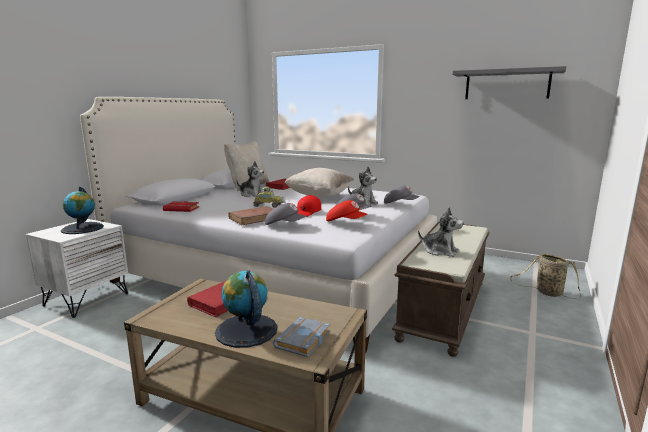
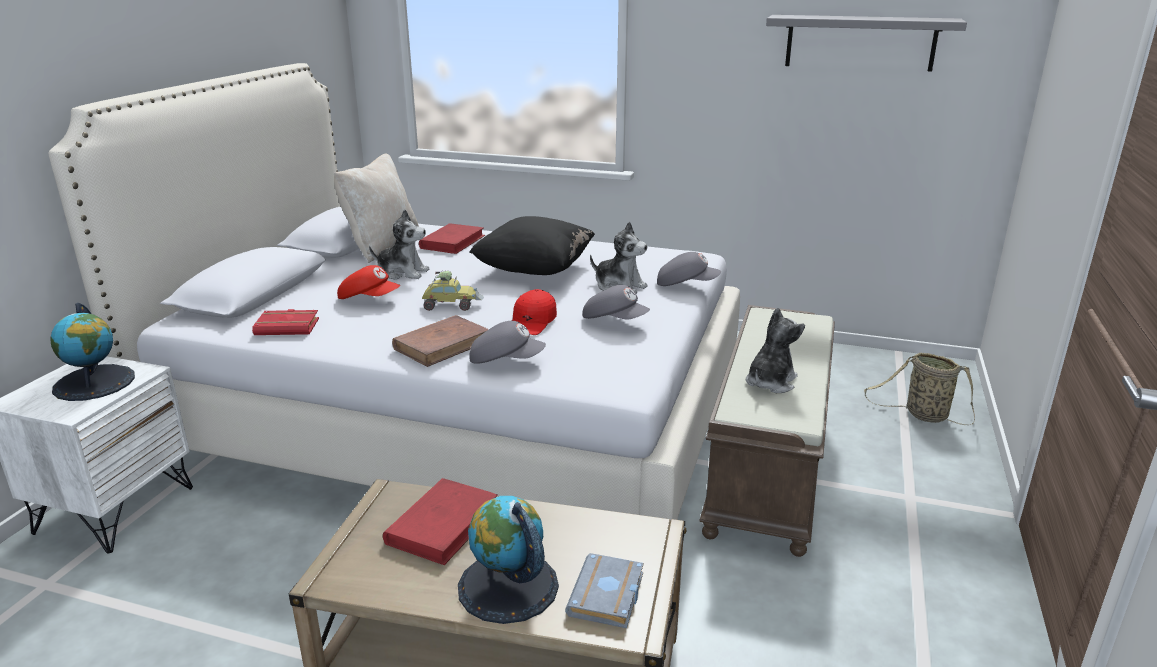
camera: 10 degrees left, 10 degrees up
(320, 196) = (534, 271): beige pillow -> black pillow
(346, 222) = (612, 346): red cap -> red cap (369, 299)
(440, 251) = (770, 382): plush toy -> plush toy turned 75 degrees counterclockwise

